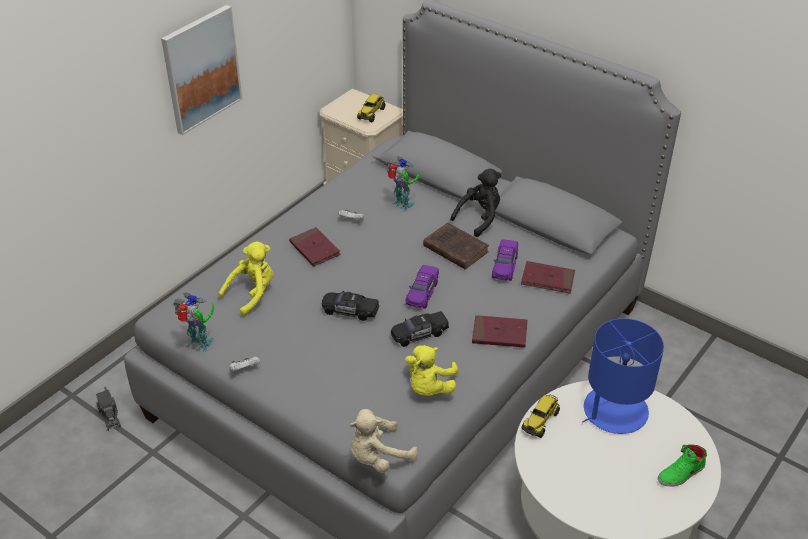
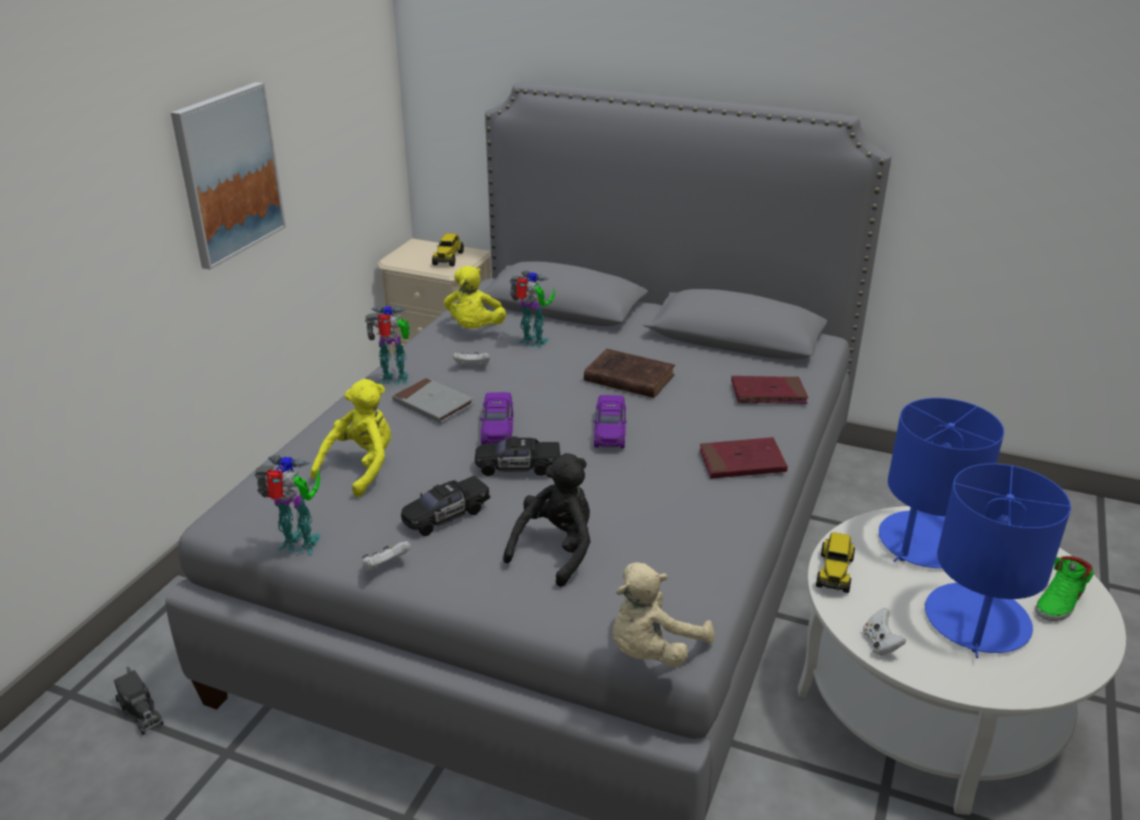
camera: 15 degrees left, 10 degrees down
(297, 224) = (396, 380): none -> toy robot
(314, 249) = (433, 404): red book -> grey book
(419, 334) = (630, 480): black toy car -> black toy car (445, 515)
(429, 388) = (680, 543): yellow plush toy -> yellow plush toy (475, 330)
(480, 218) = (642, 343): black plush toy -> black plush toy (556, 550)
(504, 266) = (704, 388): purple toy car -> purple toy car (497, 429)
(542, 477) = (880, 643): none -> white game controller
(615, 475) = (977, 621): none -> blue table lamp

